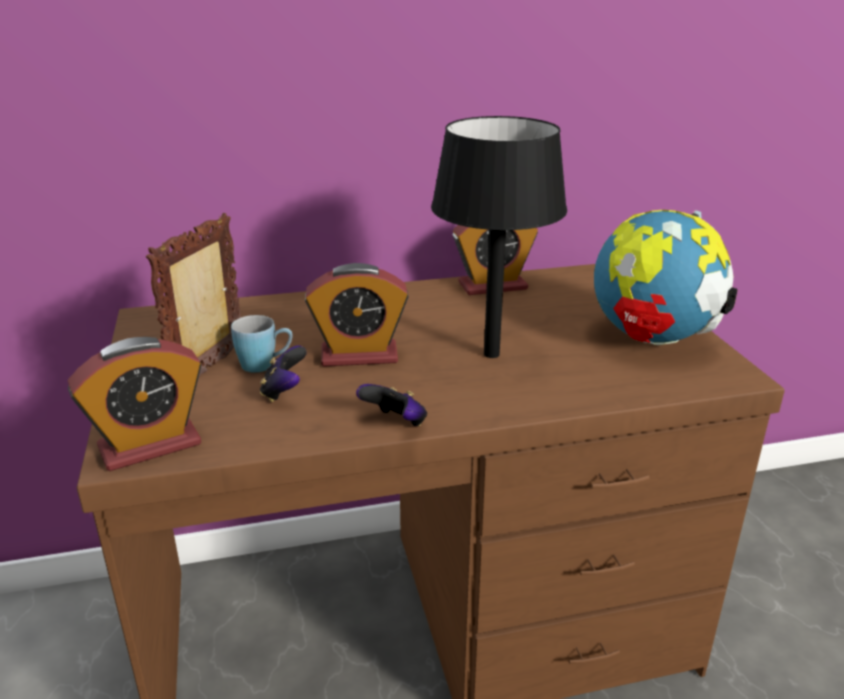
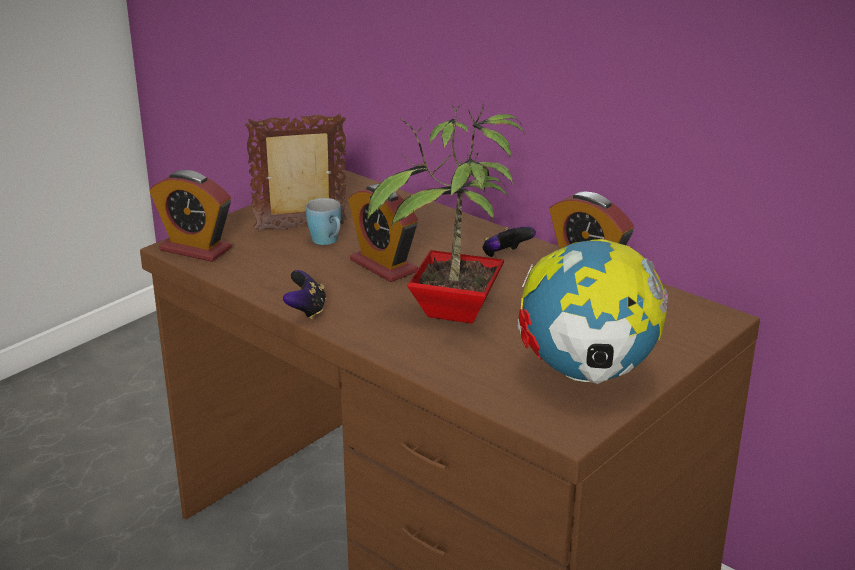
camera: 55 degrees right, 0 degrees up
(284, 392) = (301, 261): game controller -> game controller (505, 256)
(491, 354) = (455, 312): black table lamp -> potted plant

